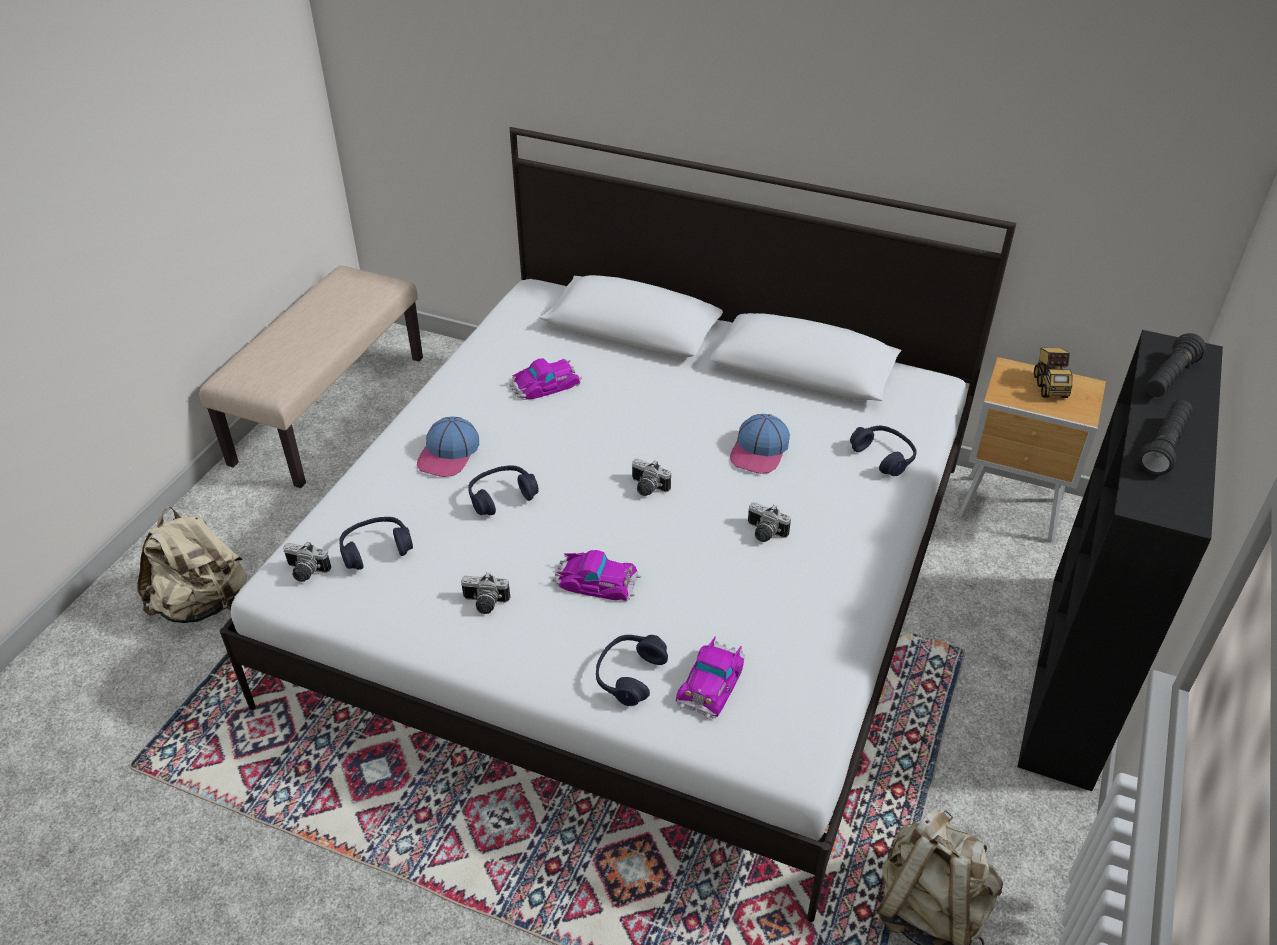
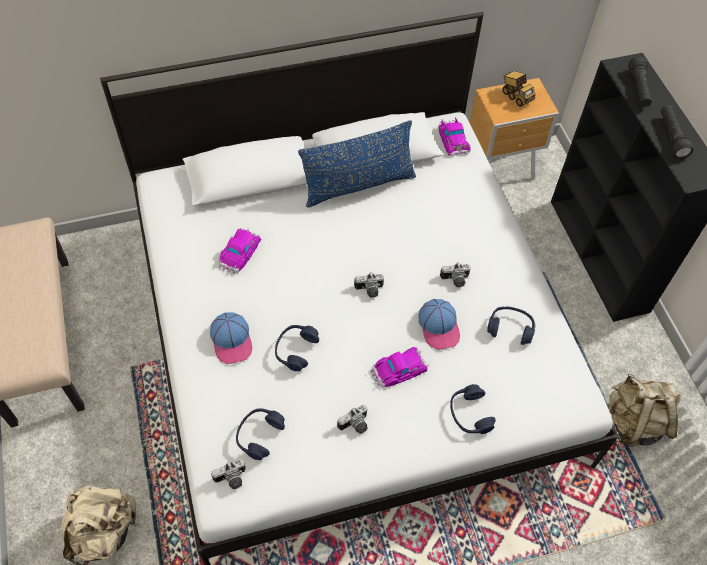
camera: 40 degrees left, 15 degrees up
(711, 681) = (510, 389): toy car -> toy car (453, 139)
(746, 388) = (358, 185): none -> blue pillow
(759, 451) = (405, 226): cap -> cap (439, 327)
(883, 456) = (469, 191): blue headphones -> blue headphones (510, 328)

